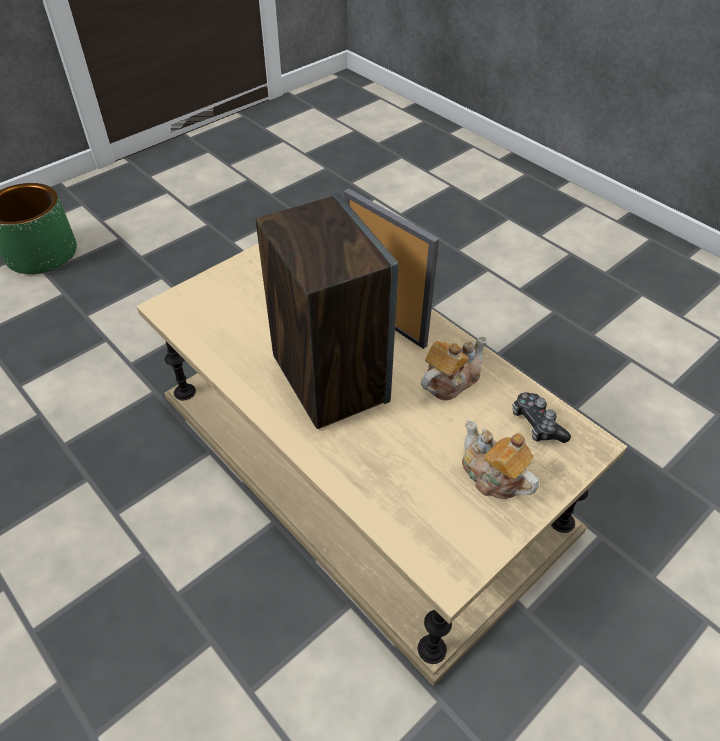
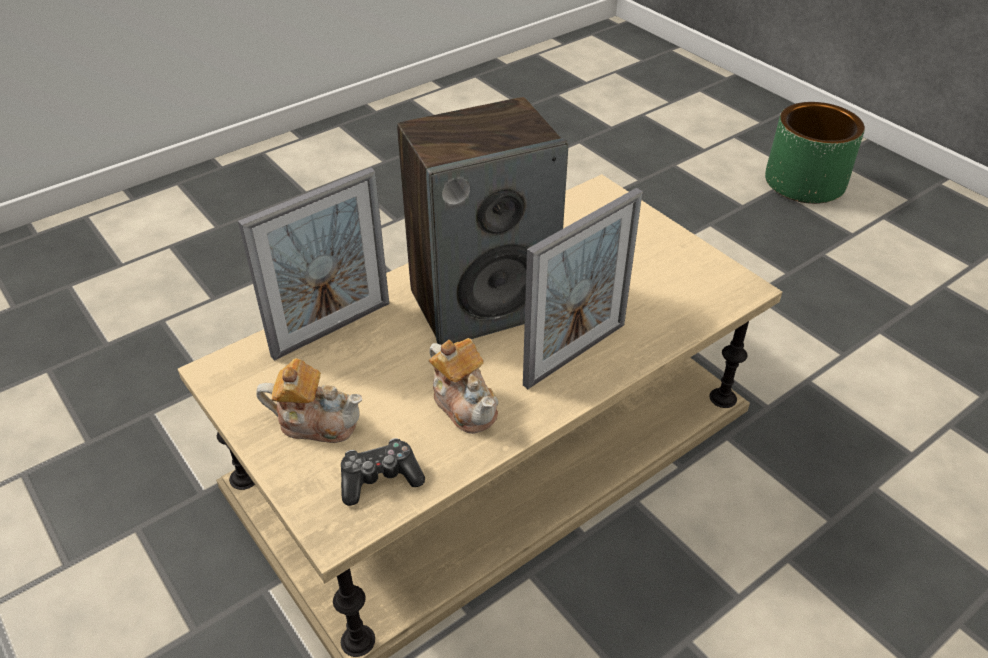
camera: 95 degrees right, 5 degrees down
(376, 486) = (332, 329): none -> picture frame
(492, 476) = (316, 422): teapot -> teapot turned 45 degrees clockwise

